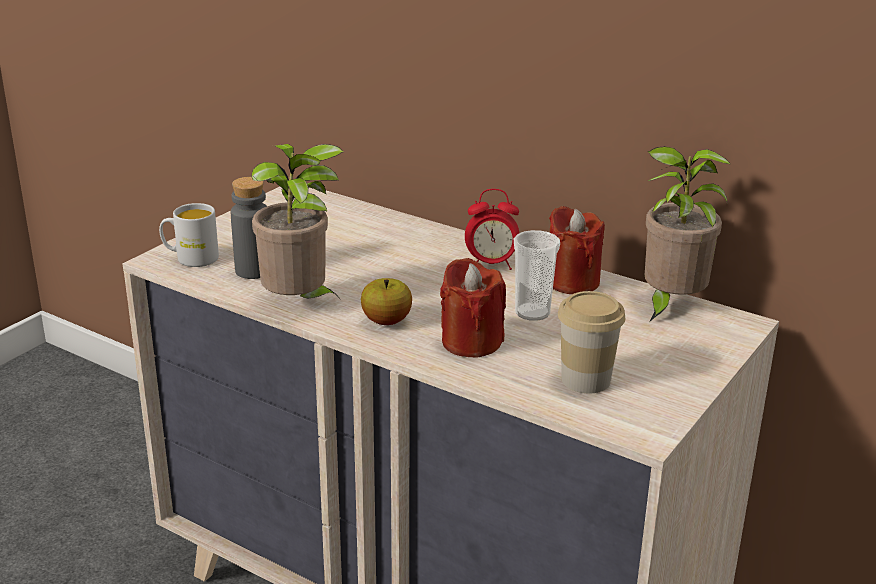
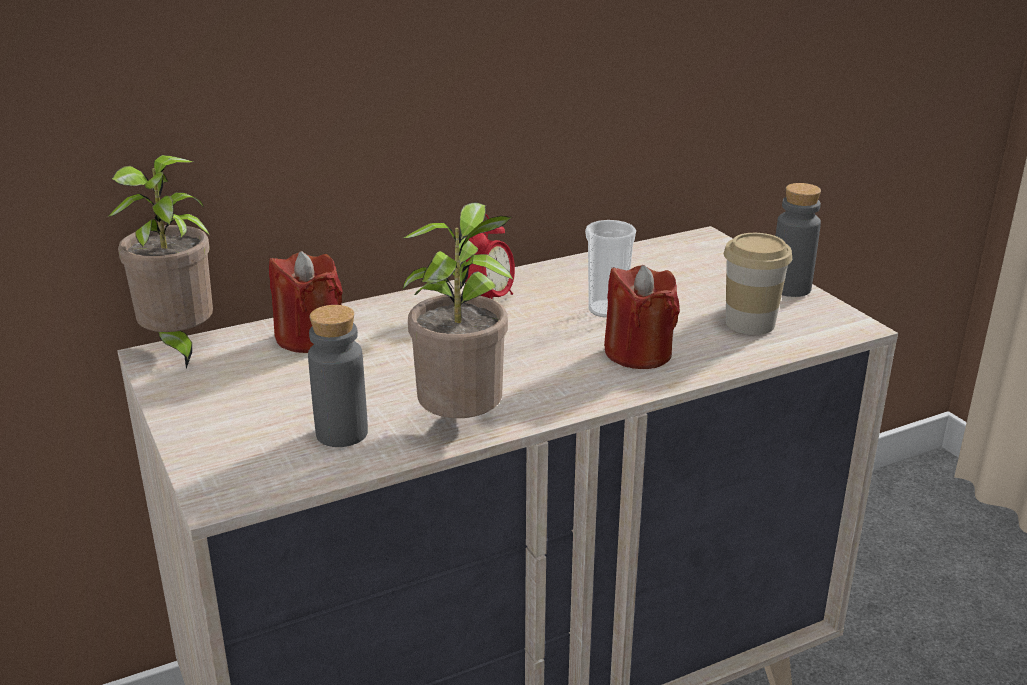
camera: 60 degrees left, 0 degrees up
(190, 258) = (249, 470): white mug -> none
(386, 321) = (553, 384): apple -> none
(572, 282) = (565, 276): red candle -> red candle (309, 338)
(670, 306) = (650, 253): potted plant -> potted plant (179, 346)
(687, 386) = (790, 288): none -> grey bottle

